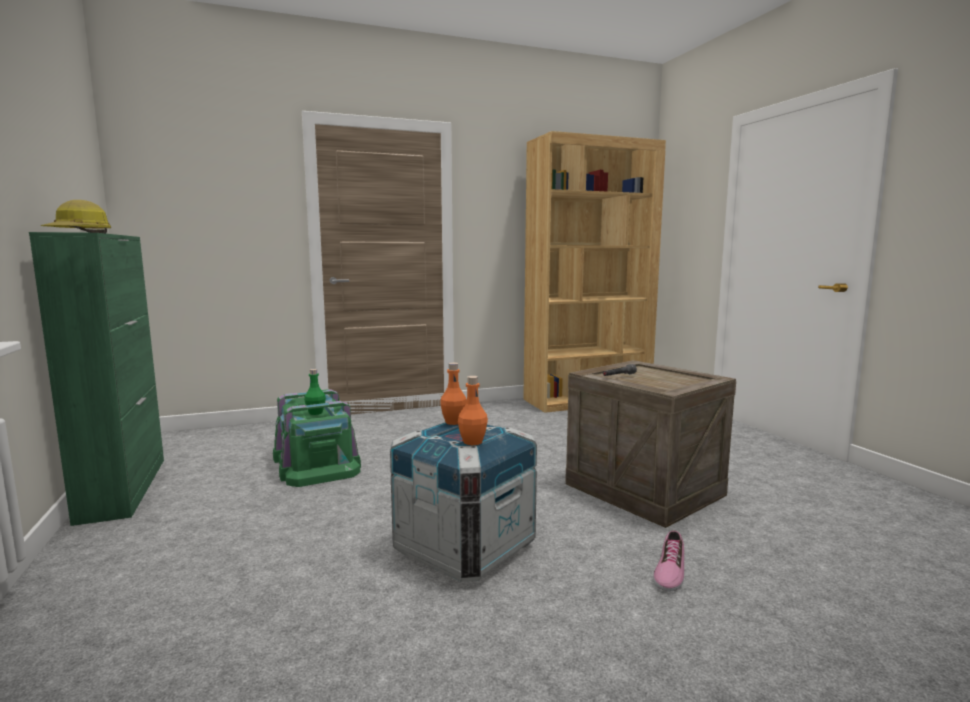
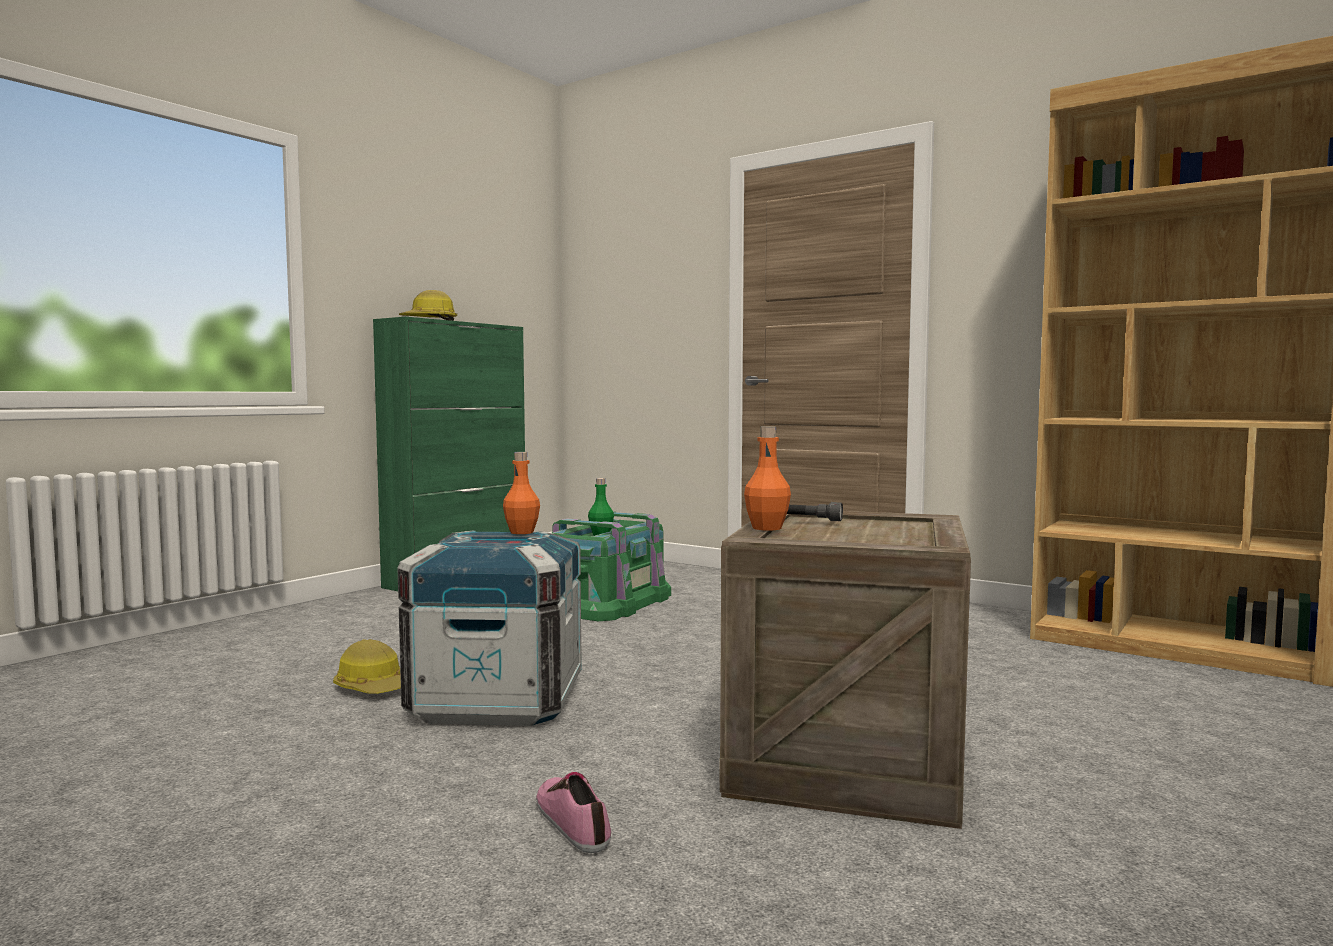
camera: 55 degrees right, 5 degrees down
(369, 586) = (373, 688): none -> hard hat
(472, 442) = (456, 544): orange bottle -> orange bottle (767, 528)
(669, 571) = (573, 821): shoe -> shoe turned 75 degrees clockwise

